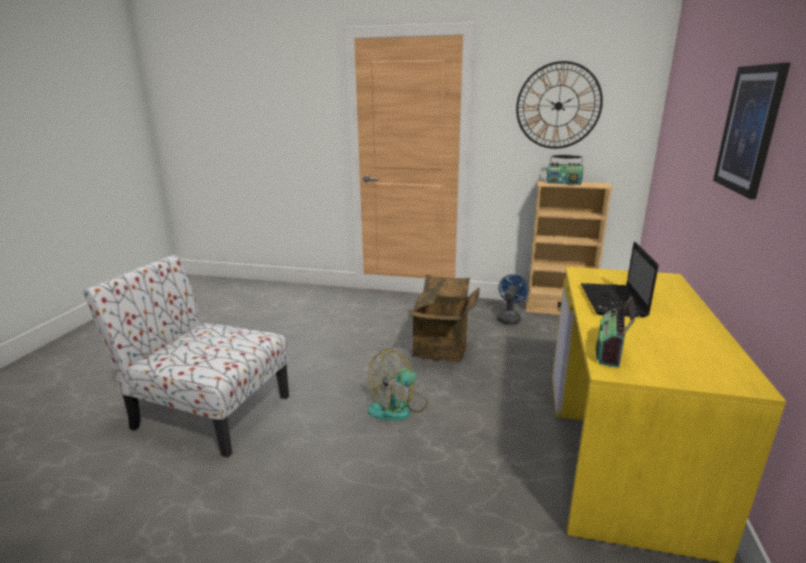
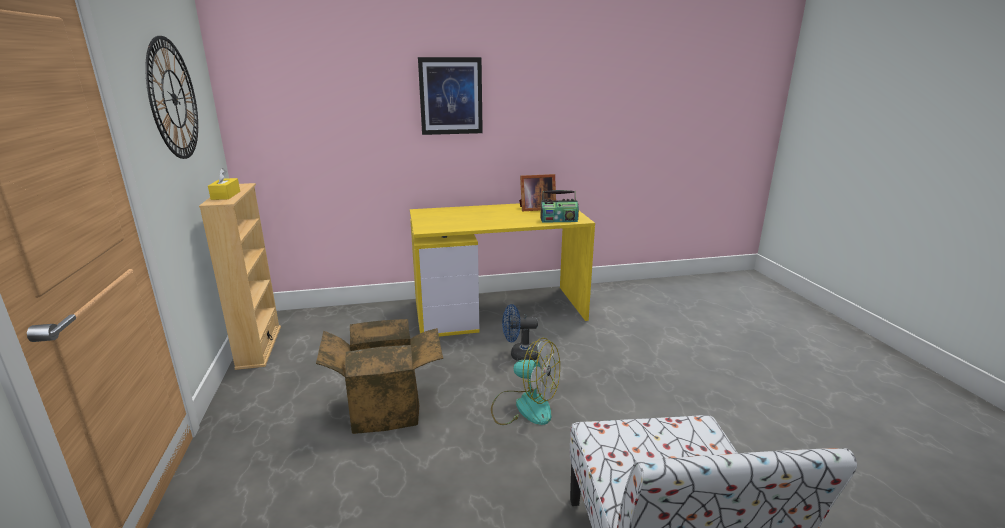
camera: 115 degrees left, 0 degrees up
(509, 318) = (286, 375): blue fan -> blue fan (519, 355)
(563, 183) = (225, 195): radio -> yellow tissue box
(613, 302) = (484, 221): laptop -> none
(694, 349) = (535, 209): none -> picture frame

